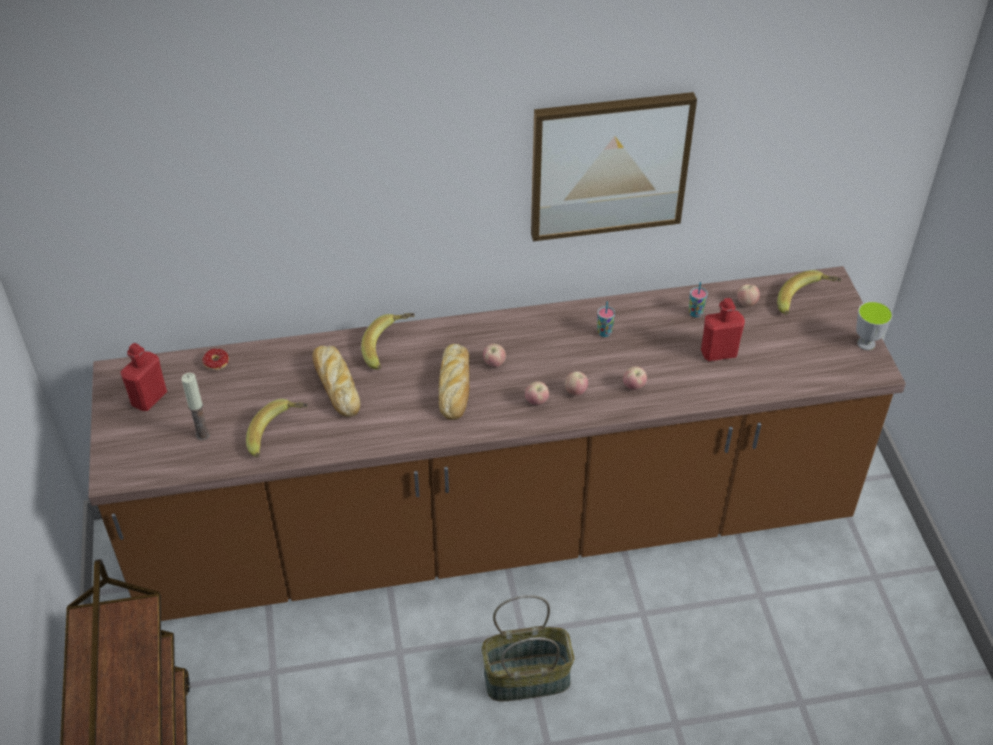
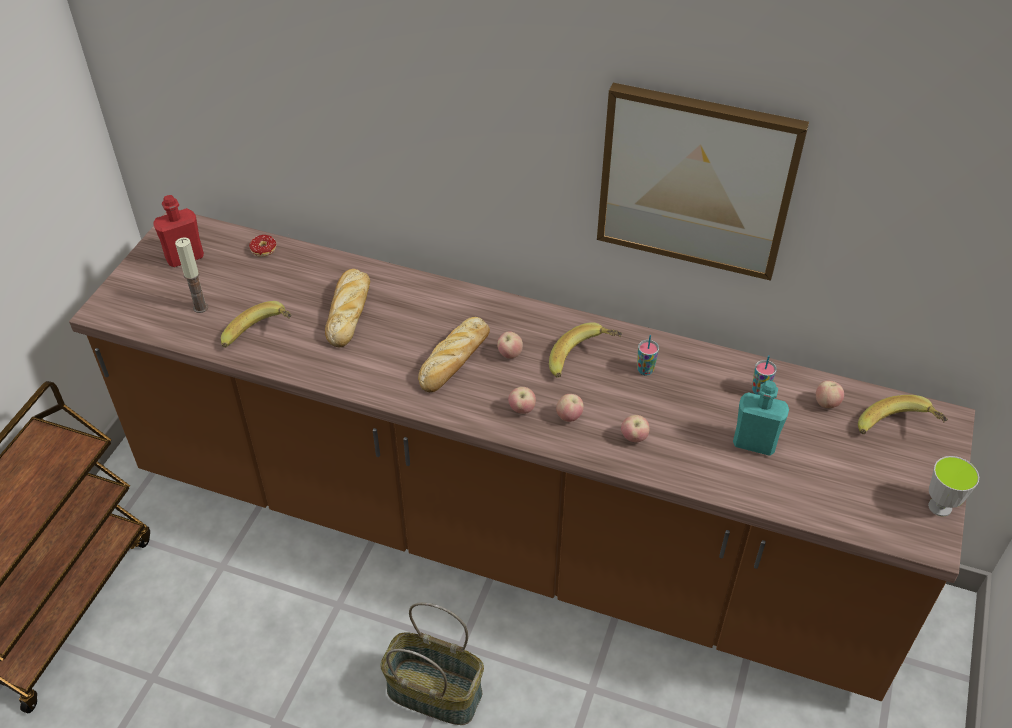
camera: 30 degrees right, 0 degrees up
(390, 349) = (423, 300): banana -> banana (584, 361)
(718, 353) = (754, 443): red bottle -> turquoise bottle

